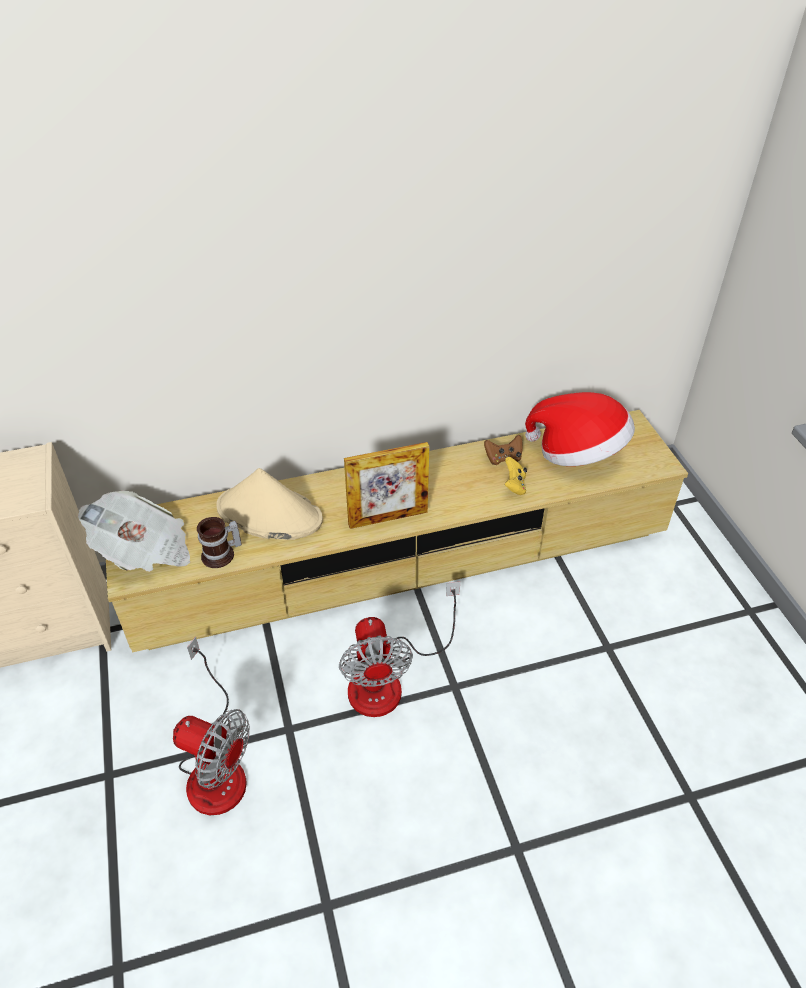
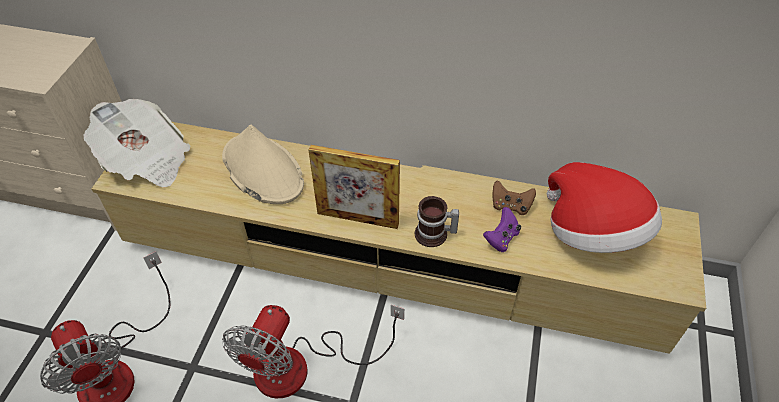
camera: 30 degrees right, 5 degrees up
(221, 555) = (198, 191): mug -> mug (434, 235)
(514, 485) = (501, 238): yellow game controller -> purple game controller

